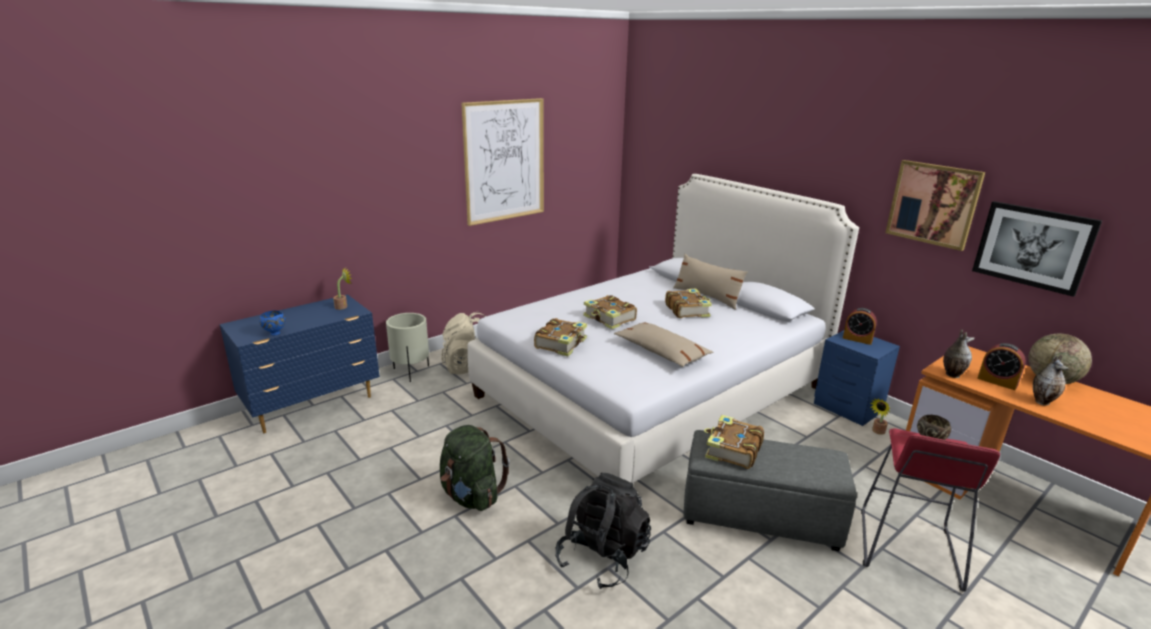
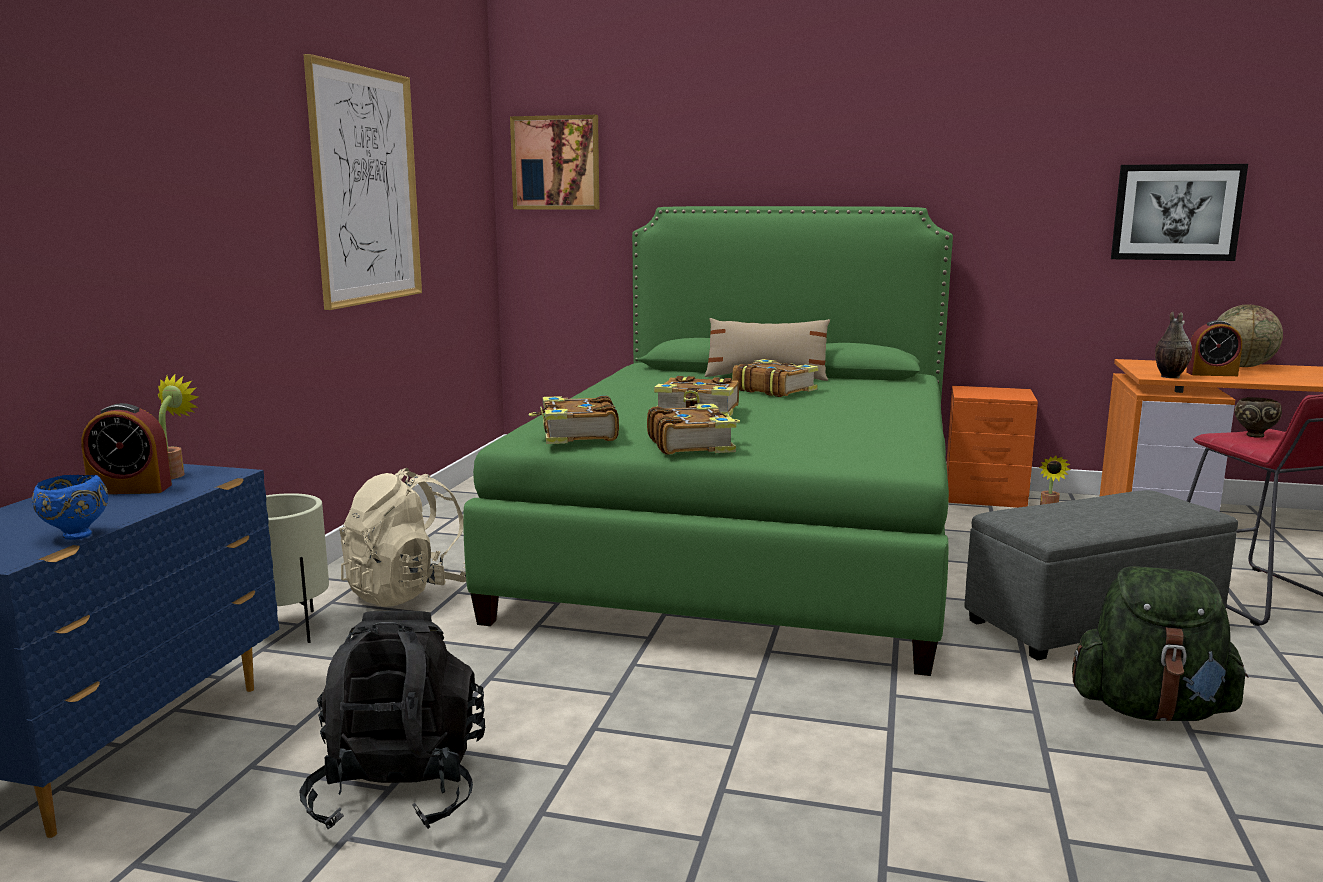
camera: 35 degrees left, 10 degrees down
(471, 496) = (702, 751): green backpack -> green backpack (1151, 710)
(602, 557) = (1016, 740): black backpack -> black backpack (399, 790)
(652, 391) = (745, 541): white bed -> green bed
(661, 352) = (841, 426): beige pillow -> none
(732, 450) = (1059, 517): book -> book (577, 434)
(848, 408) = (986, 497): blue nightstand -> orange nightstand
(857, 339) = (983, 391): alarm clock -> alarm clock (130, 489)
(933, 204) = (1045, 183): picture -> picture (556, 163)
(1042, 401) = (1275, 378): vase -> none

